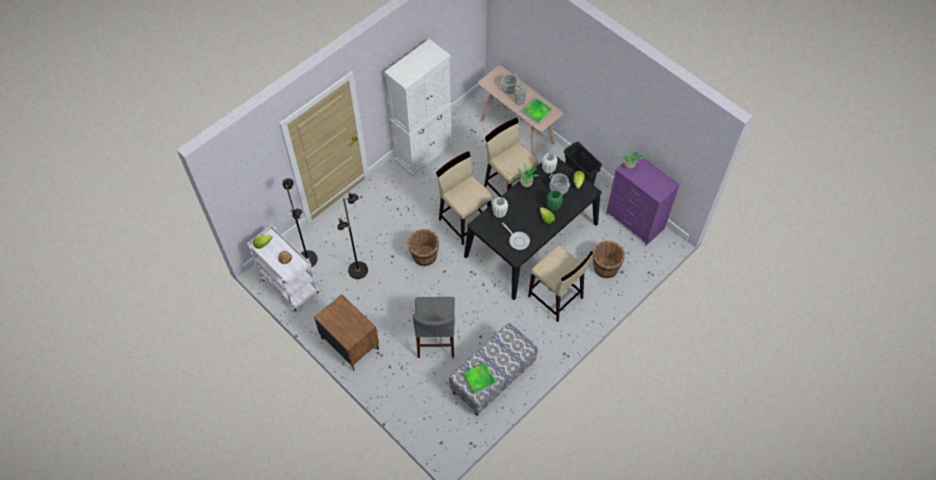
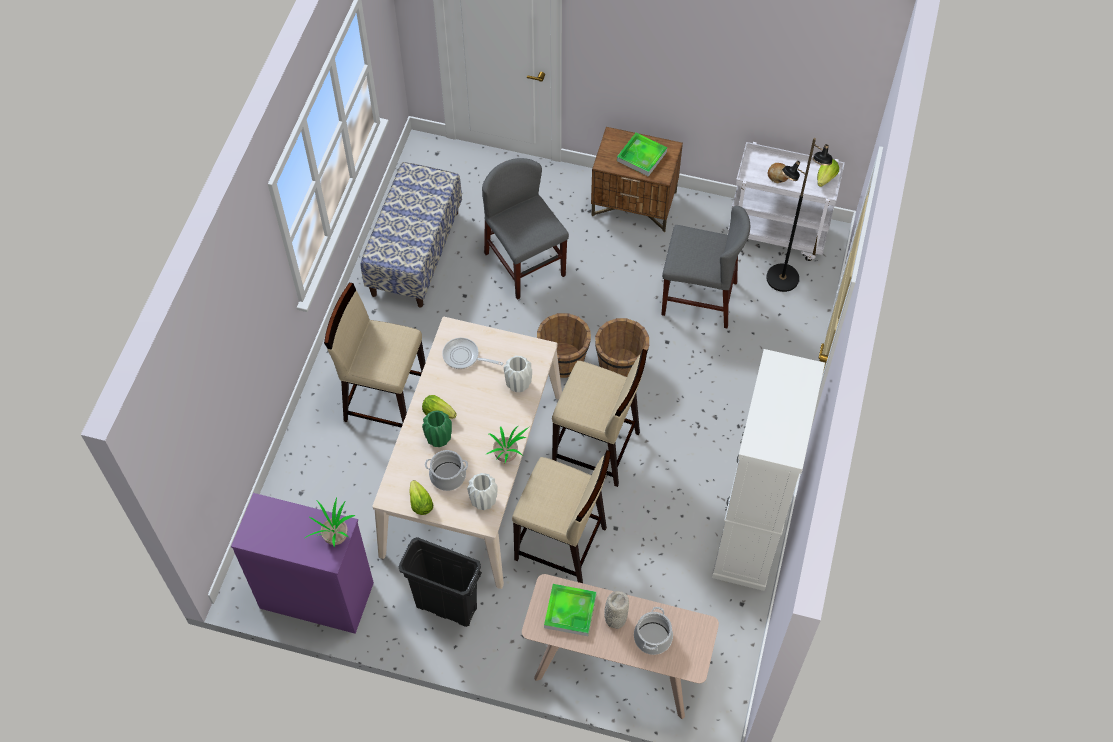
camera: 150 degrees right, 0 degrees up
(358, 270) = (699, 298): black floor lamp -> grey chair
(479, 379) = (416, 188): tray -> tray (641, 156)
(531, 239) = (473, 473): black dining table -> beige dining table
(605, 268) = (330, 486): brown bucket -> brown bucket (563, 360)

